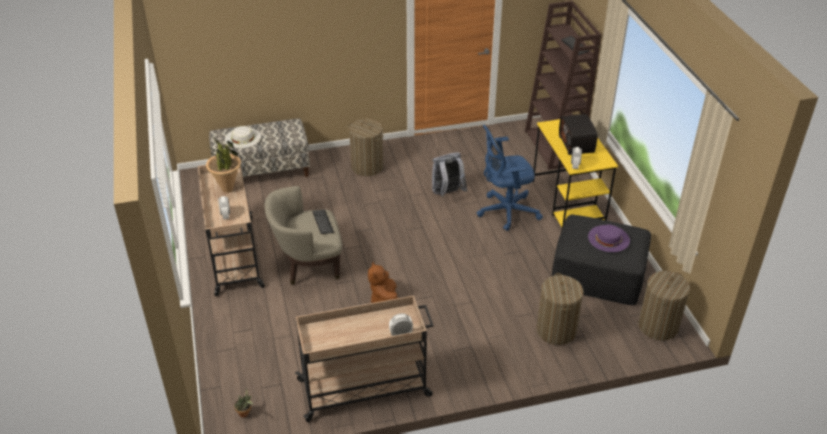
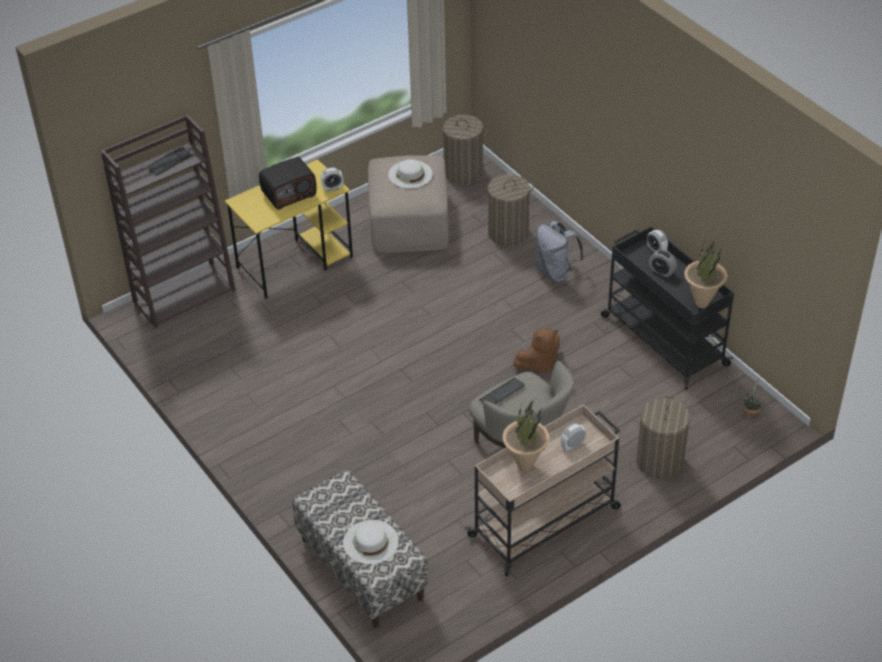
camera: 110 degrees left, 5 degrees up
(315, 338) = (701, 303): none -> potted plant
(366, 388) = (663, 339): beige cart -> black cart
(367, 167) = (301, 459): laundry basket -> laundry basket (660, 462)
(372, 327) = (662, 271): none -> alarm clock
(447, 193) = (325, 365): grey backpack -> grey backpack (555, 272)
(505, 211) = (337, 308): blue office chair -> none
(598, 274) = (409, 220): black ottoman -> beige ottoman
(608, 238) = (410, 174): purple hat -> white hat

